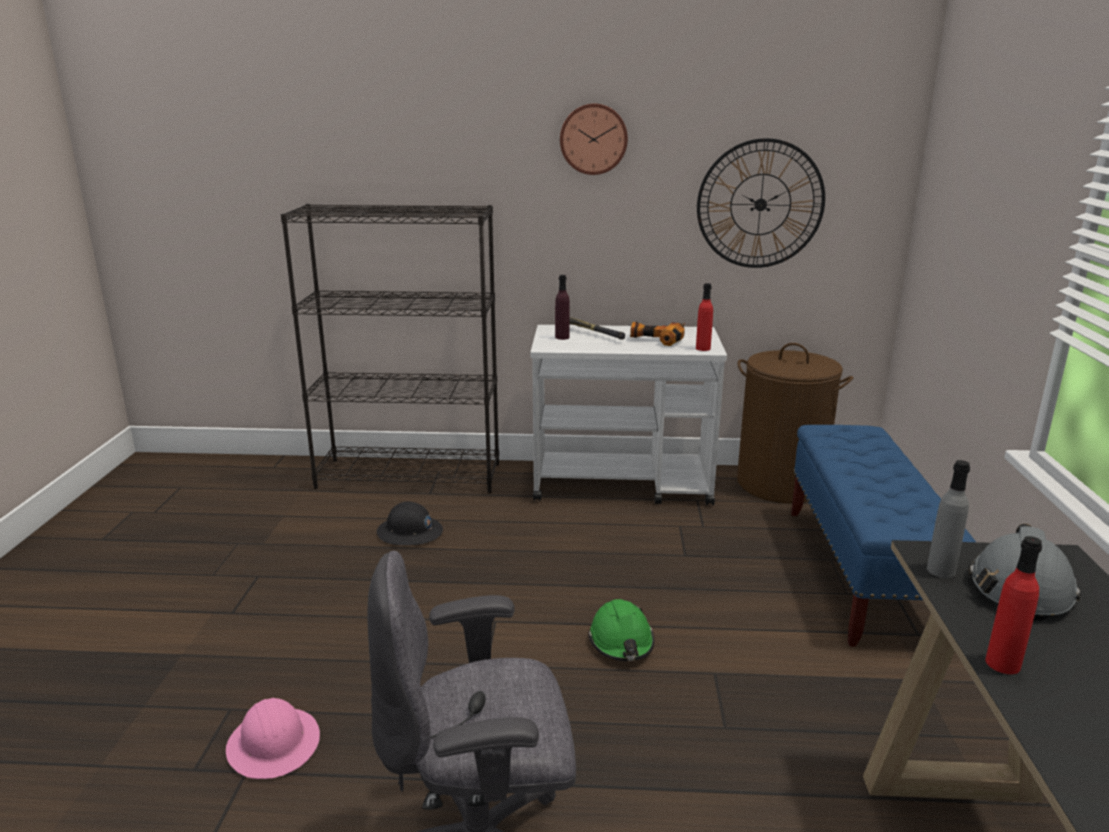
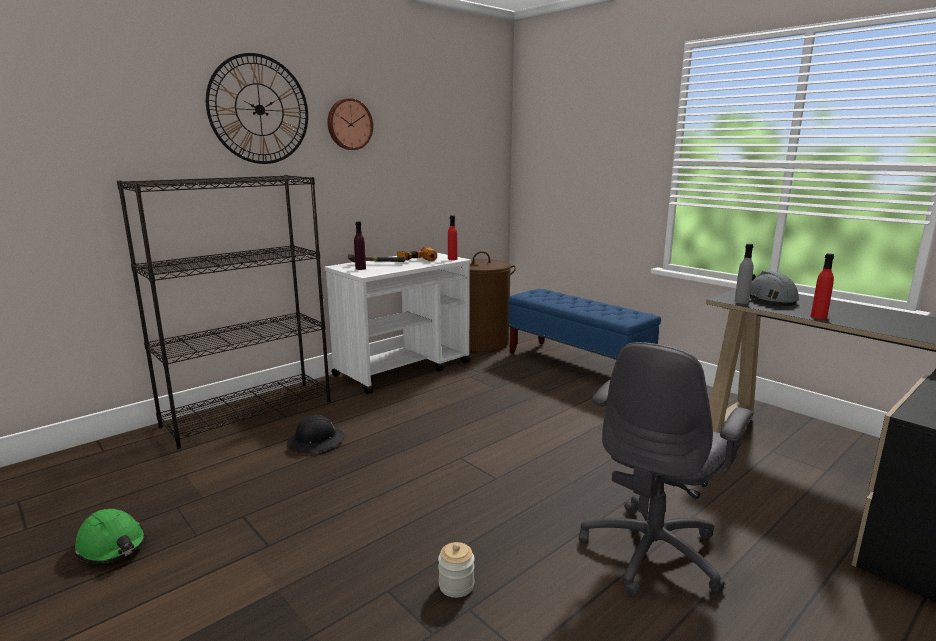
camera: 45 degrees left, 5 degrees down
(274, 744) = (456, 585): pink hard hat -> jar
(621, 642) = (537, 435): green hard hat -> green hard hat (112, 546)
(760, 204) = (444, 168): wall clock -> wall clock (259, 110)

